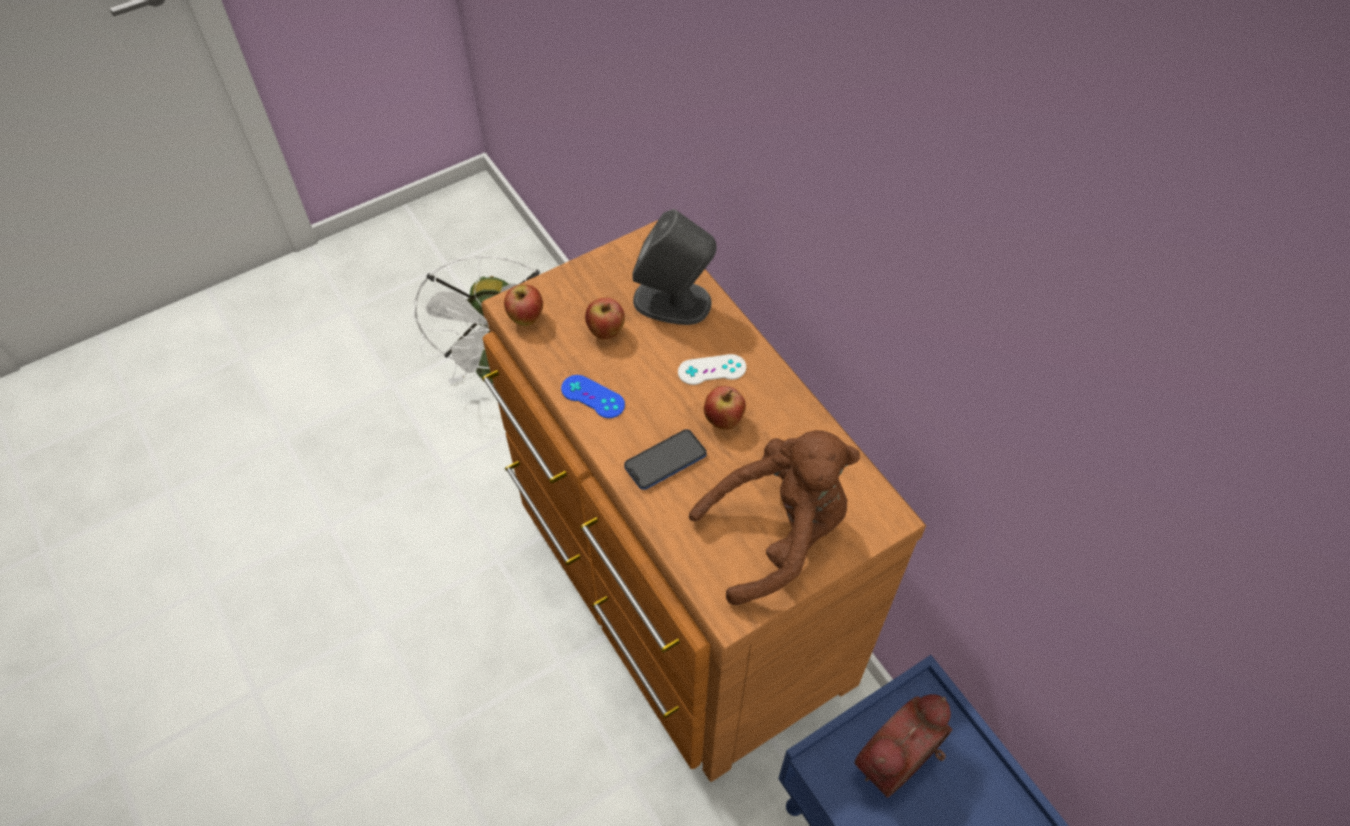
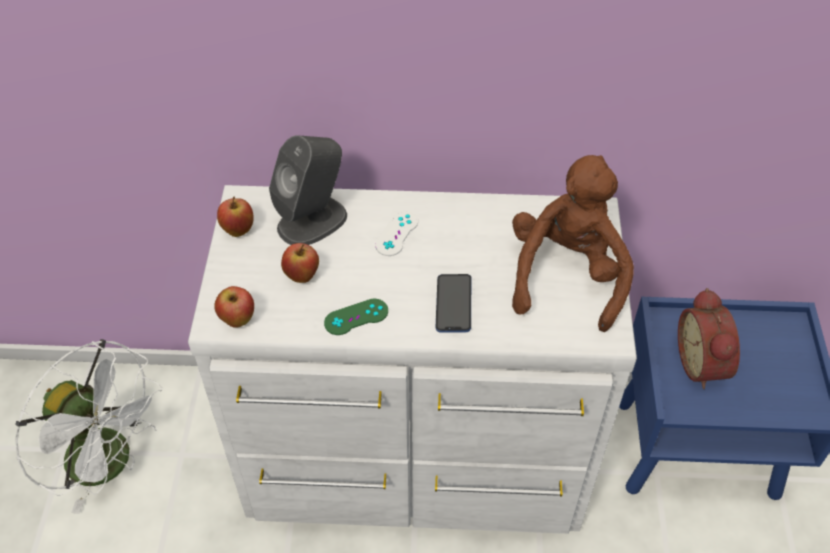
camera: 55 degrees left, 5 degrees down
(592, 397) = (356, 317): blue game controller -> green game controller
(677, 593) = (417, 460): brown dresser -> white dresser
(723, 421) = (447, 252): apple -> apple (238, 230)

